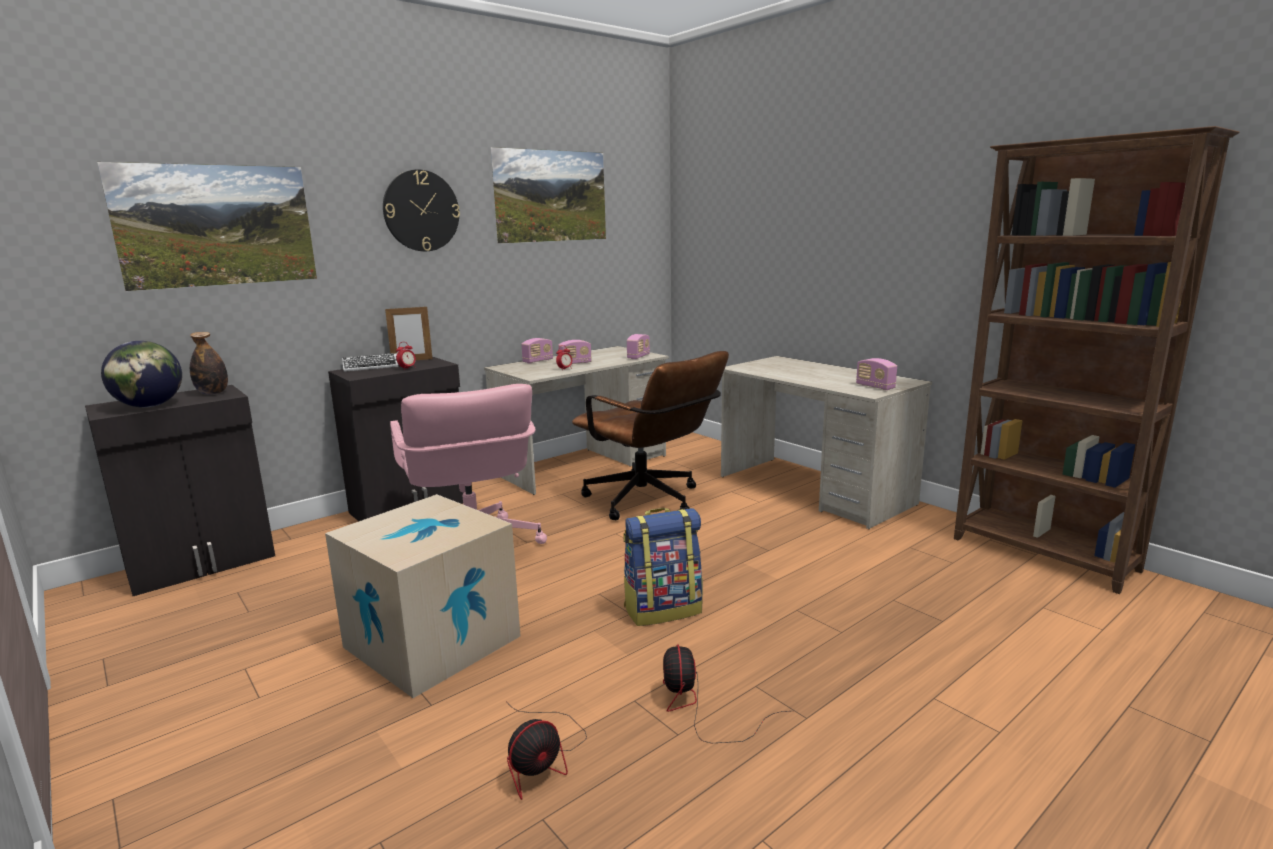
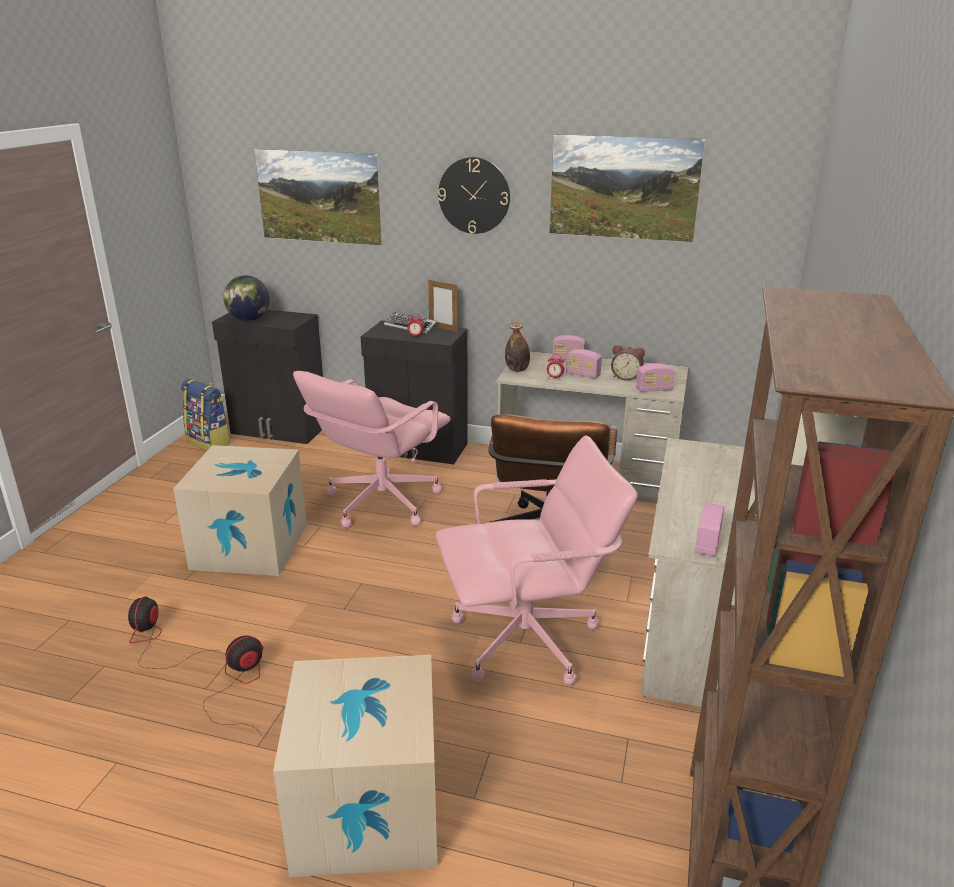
camera: 55 degrees right, 10 degrees up
(212, 393) = (291, 319): bottle -> bottle (517, 370)
(542, 758) = (155, 642): fan -> fan turned 75 degrees clockwise
(604, 357) = (626, 377): none -> alarm clock
(663, 609) = (361, 622): backpack -> backpack (210, 442)
(769, 547) = (527, 641): none -> pink office chair
(933, 674) = (367, 810): none -> cardboard box

